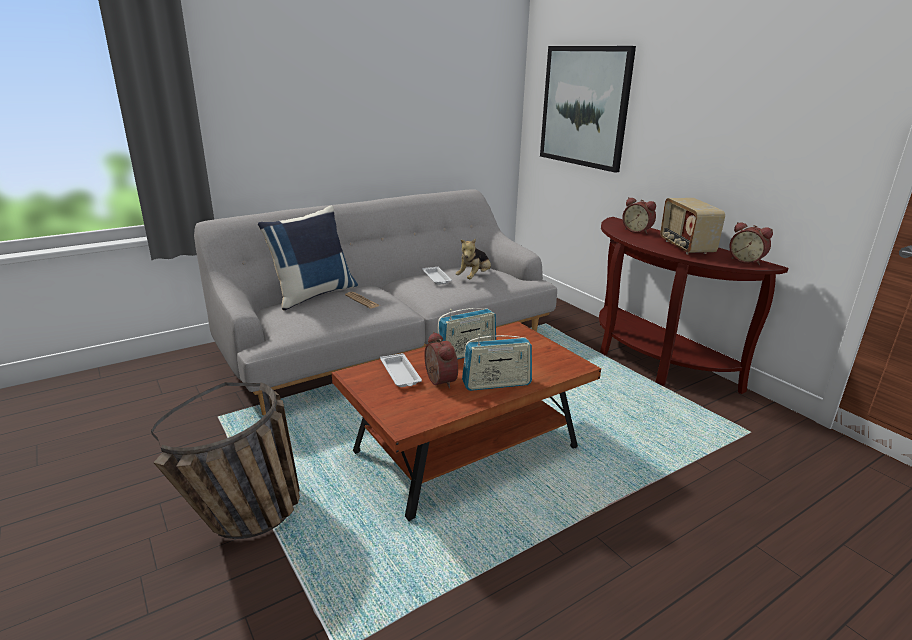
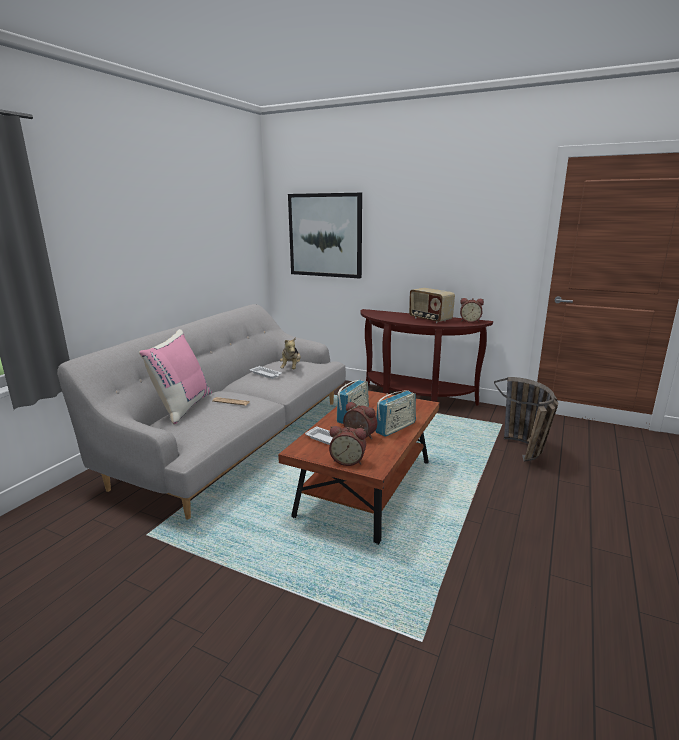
camera: 30 degrees left, 5 degrees down
(247, 524) = (267, 598): basket -> basket (525, 454)
(313, 294) = (182, 407): blue pillow -> pink pillow
(637, 231) = (390, 315): alarm clock -> alarm clock (348, 460)

